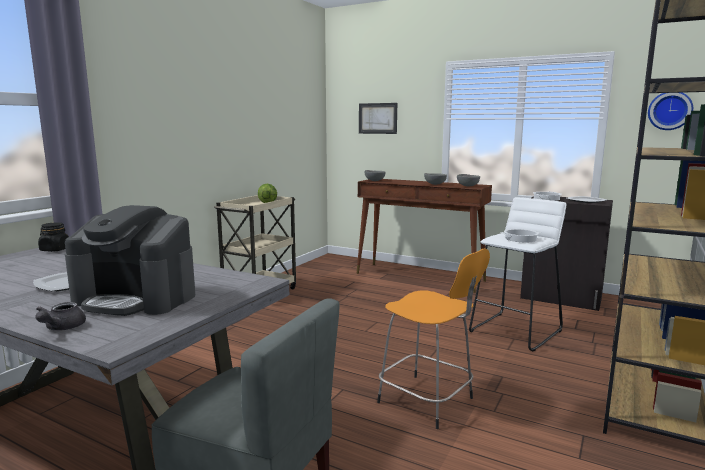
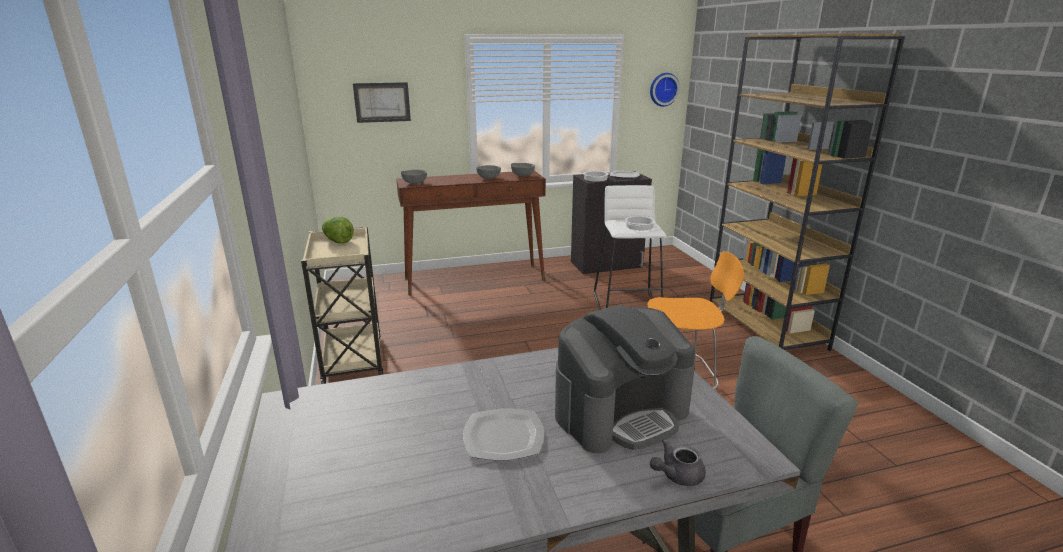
camera: 45 degrees left, 10 degrees up
(55, 250) = (300, 412): black jar -> none
(61, 328) = (676, 475): grey teapot -> grey teapot turned 105 degrees clockwise

